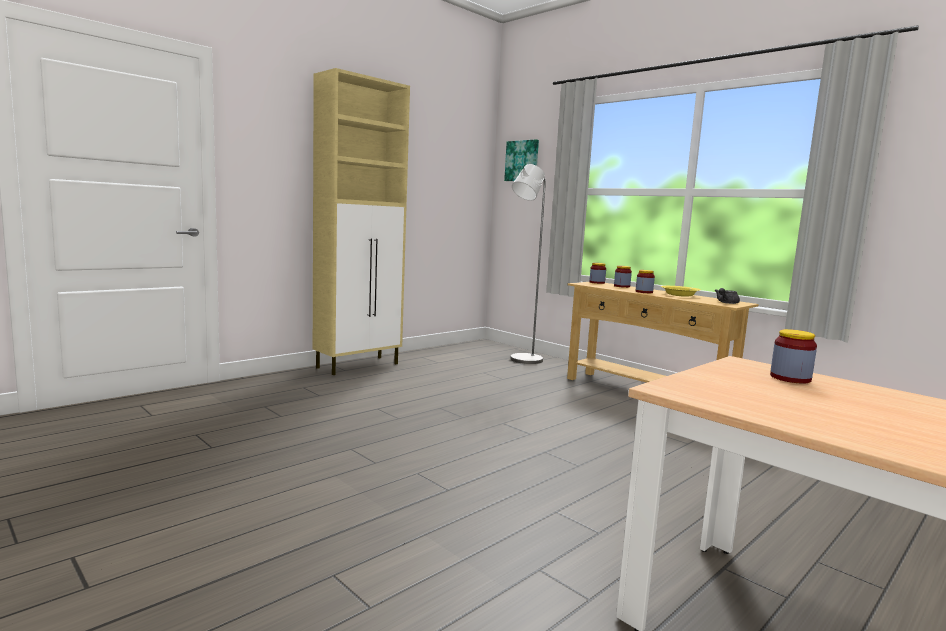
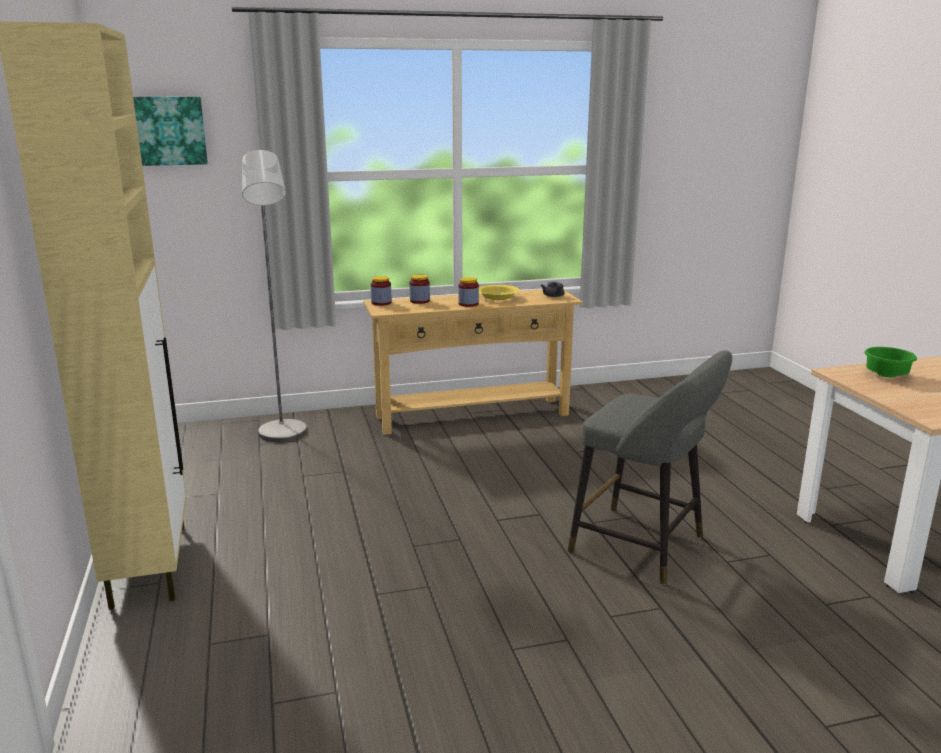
camera: 60 degrees left, 10 degrees up
(533, 474) = (644, 547): none -> grey stool
(790, 378) = (887, 375): jar -> green bowl

